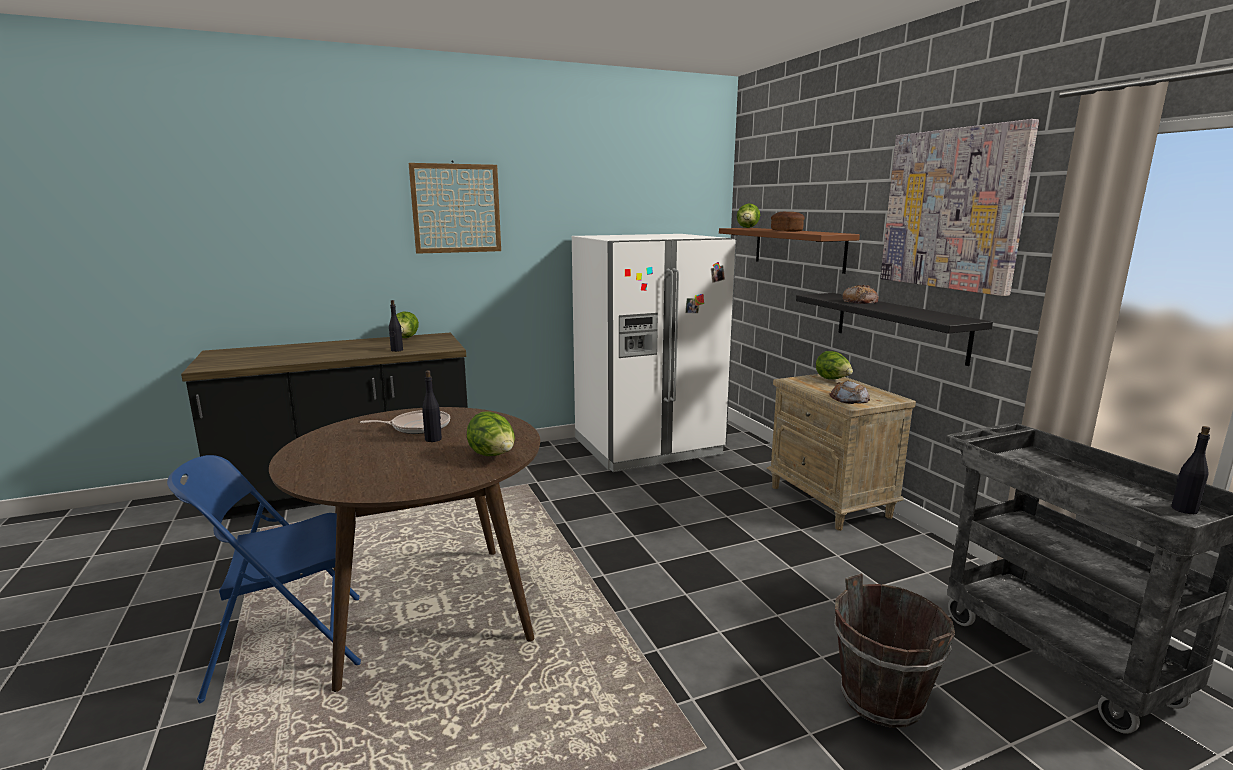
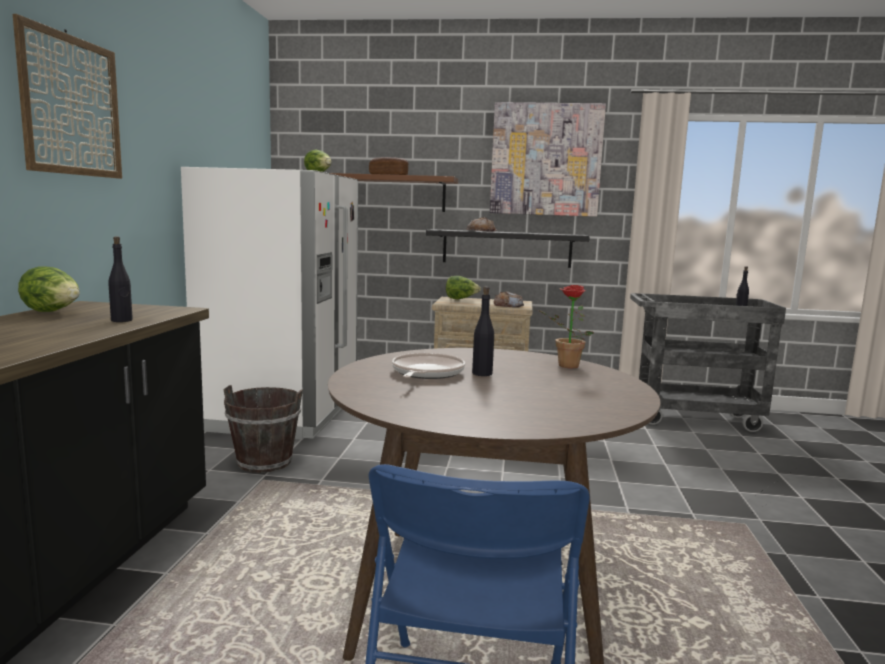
camera: 60 degrees left, 5 degrees down
(493, 456) = (564, 366): lettuce -> potted plant
(880, 699) = (713, 464): brown bucket -> brown bucket (264, 462)

